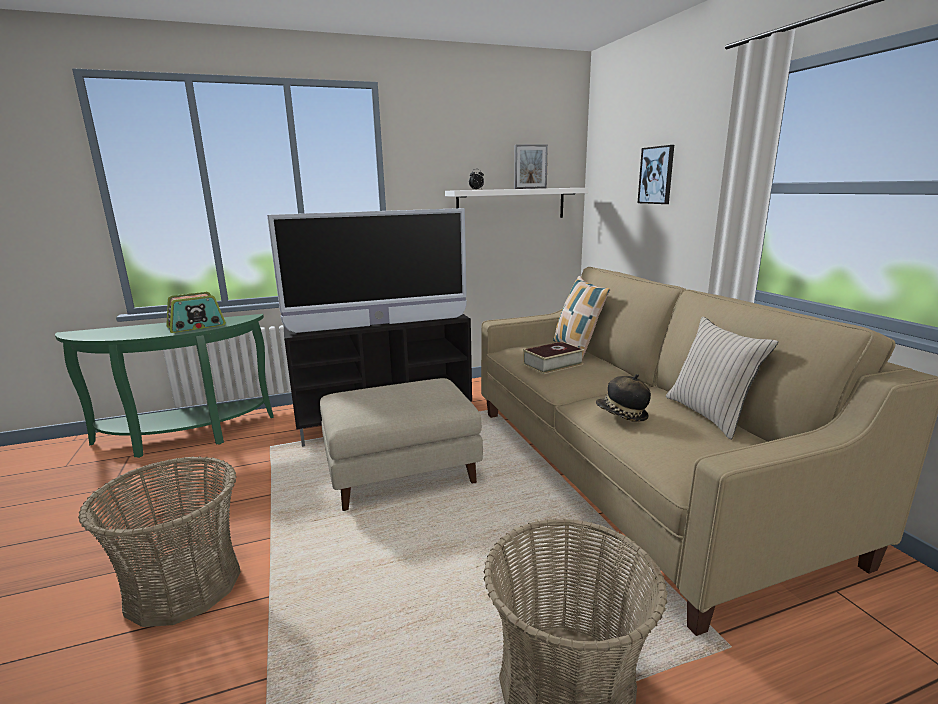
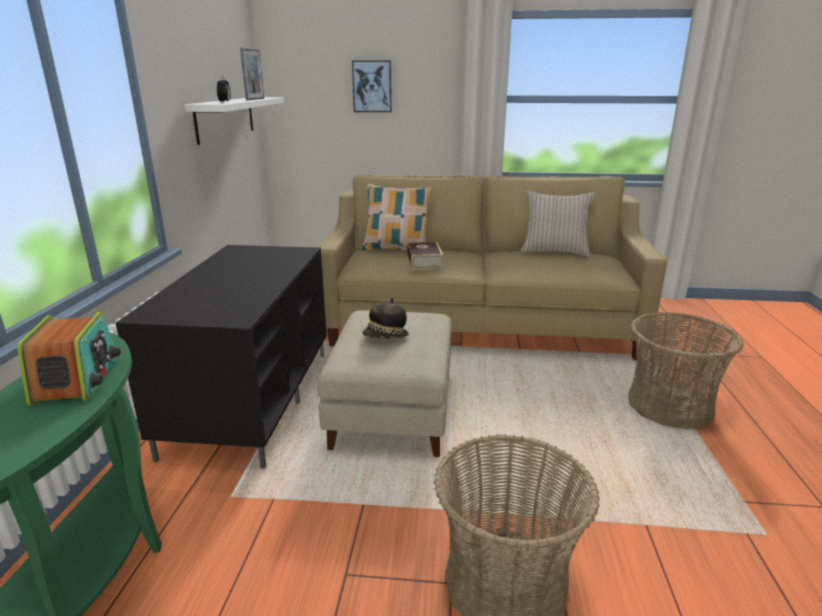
camera: 65 degrees left, 5 degrees up
(379, 324) = (276, 280): television -> none
(621, 415) = (541, 267): hat -> hat (385, 337)

